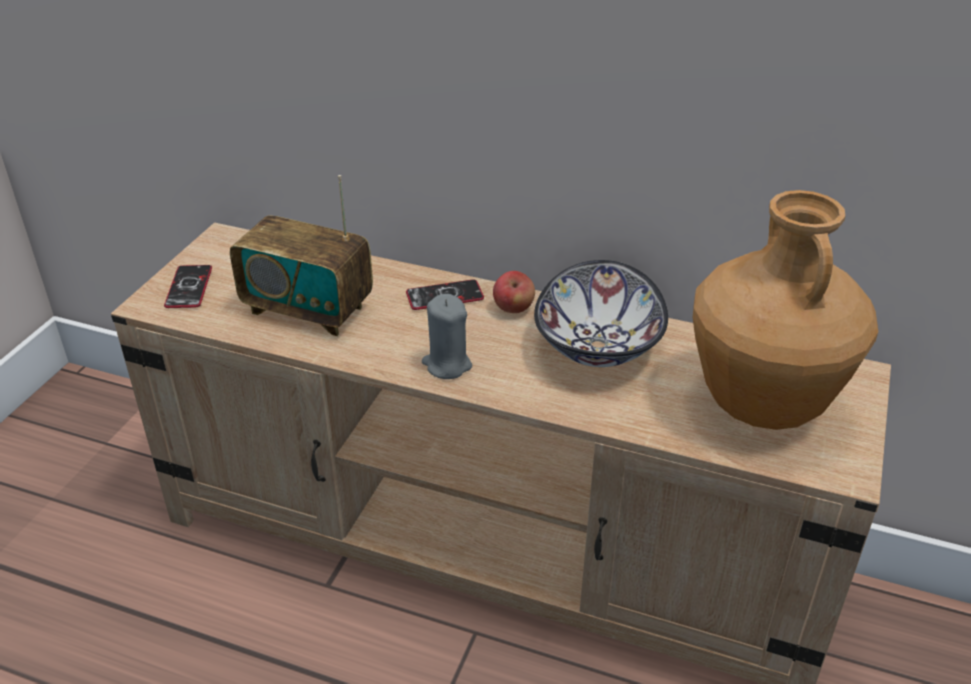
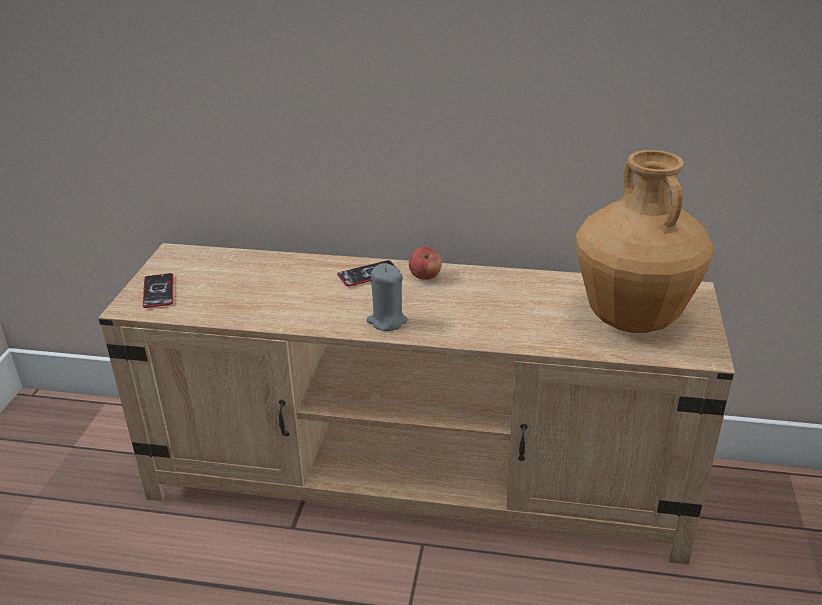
camera: 10 degrees left, 5 degrees down
(308, 309) = (263, 296): radio -> none
(596, 345) = (496, 294): bowl -> none

